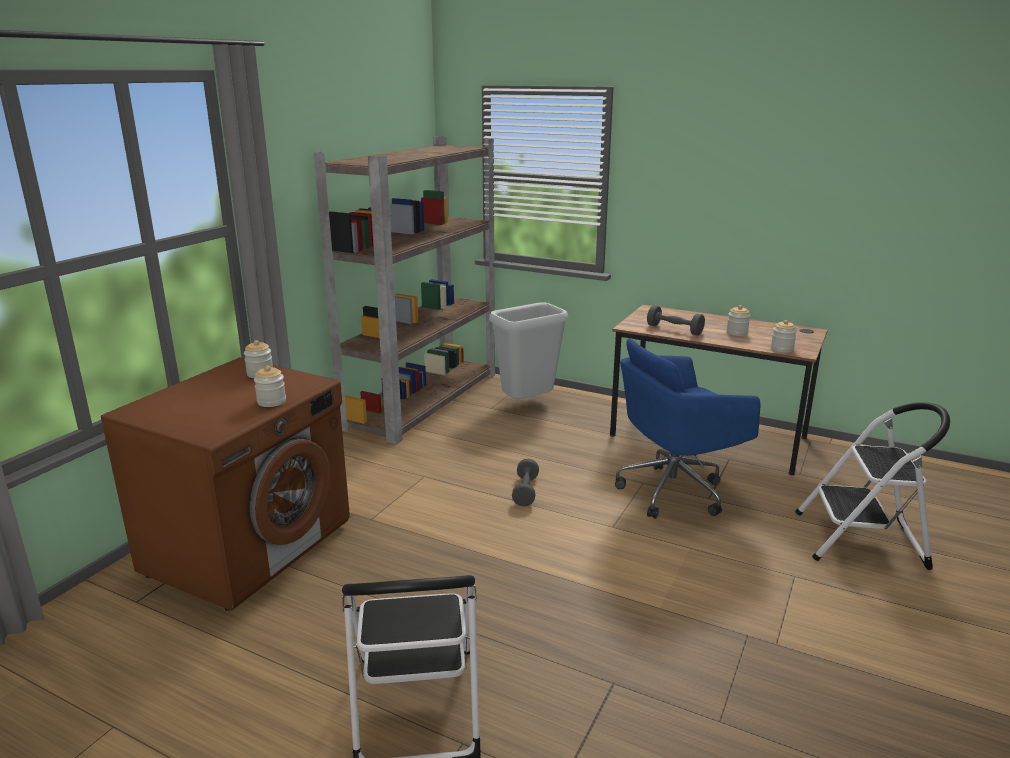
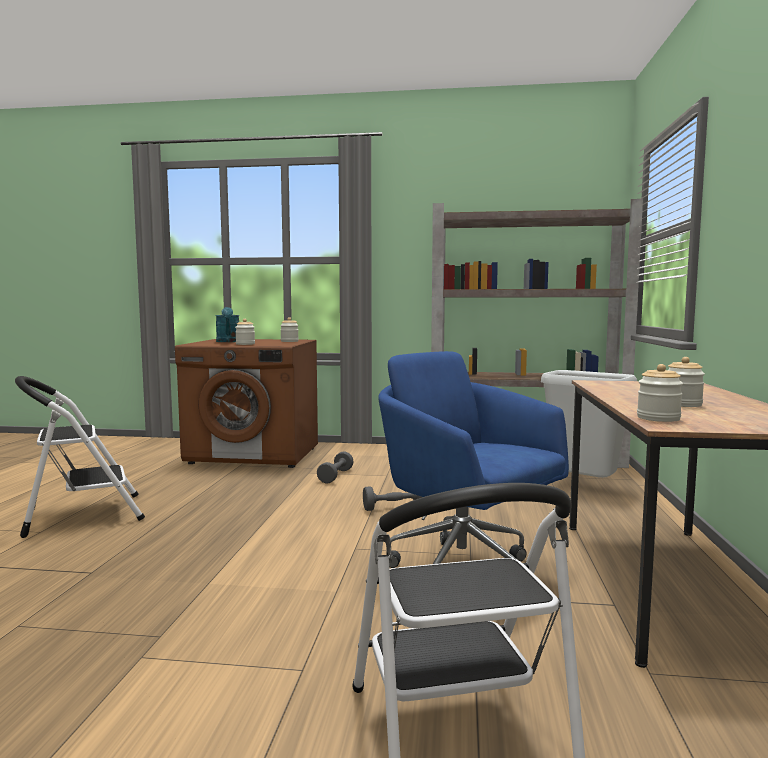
camera: 70 degrees right, 15 degrees down
(205, 408) = (228, 341): none -> turquoise watering can
(674, 330) = (622, 390): grey dumbbell -> grey dumbbell (335, 476)

